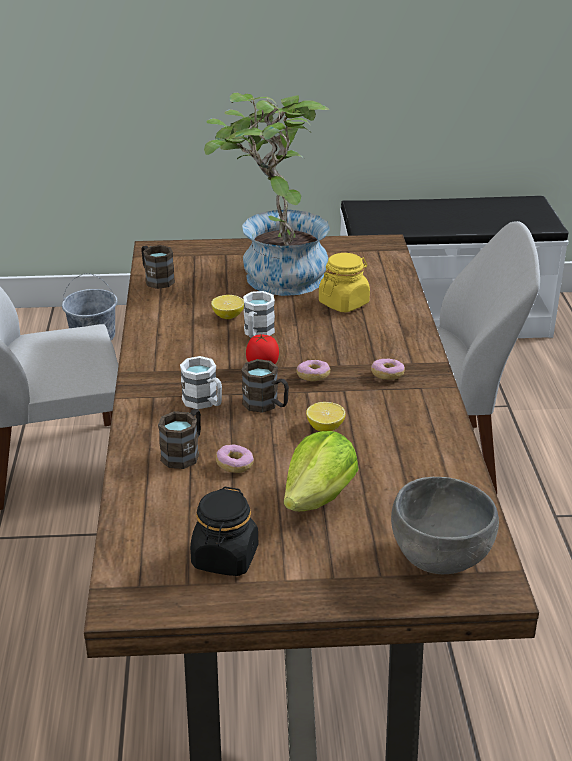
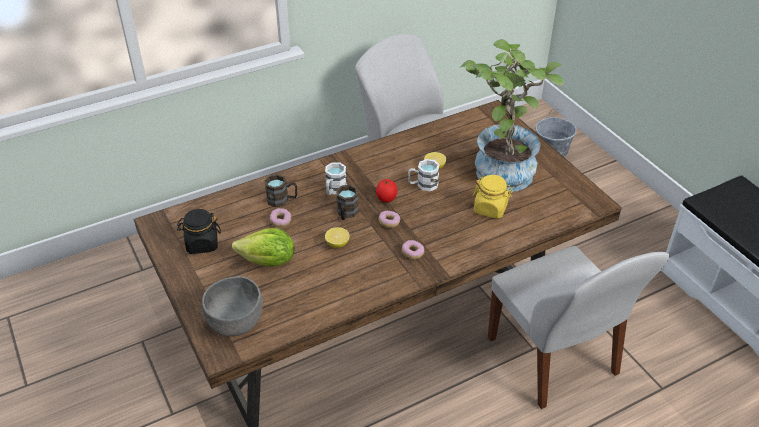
camera: 65 degrees right, 10 degrees up
(156, 279) = (456, 125): brown mug -> none

